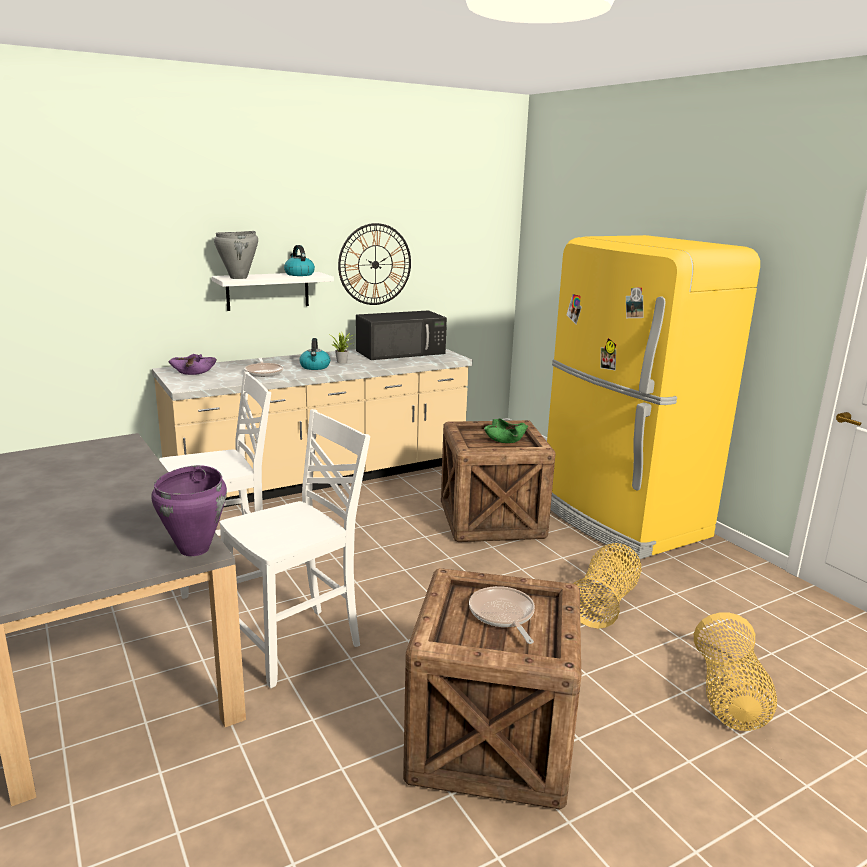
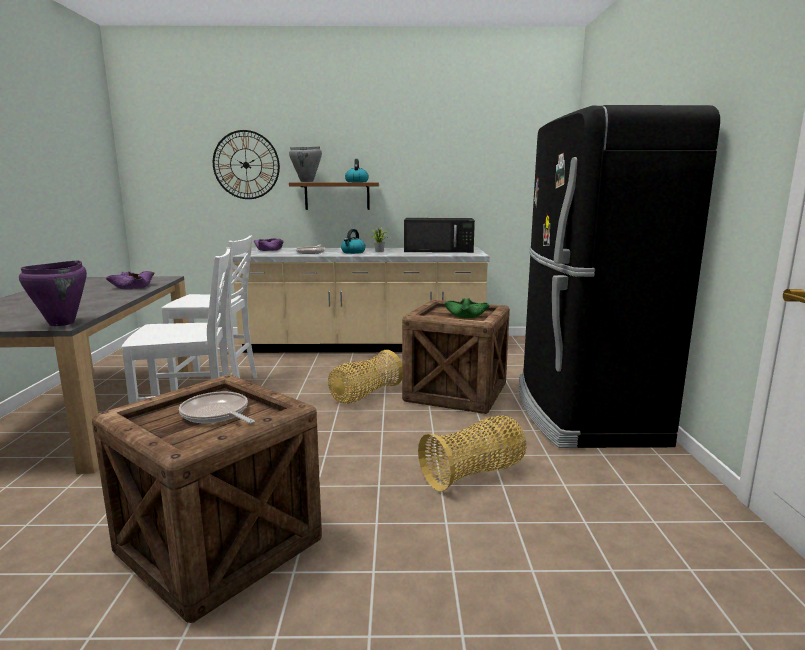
camera: 30 degrees right, 5 degrees down
(120, 466) = (132, 287): none -> purple bowl
(268, 291) = (337, 196): white shelf -> brown shelf
(375, 264) = (428, 178): wall clock -> wall clock (246, 165)
(502, 615) = (217, 414): frying pan -> frying pan turned 60 degrees counterclockwise
(619, 519) = (583, 413): yellow fridge -> black fridge
(728, 697) = (498, 594): basket -> basket (364, 395)

